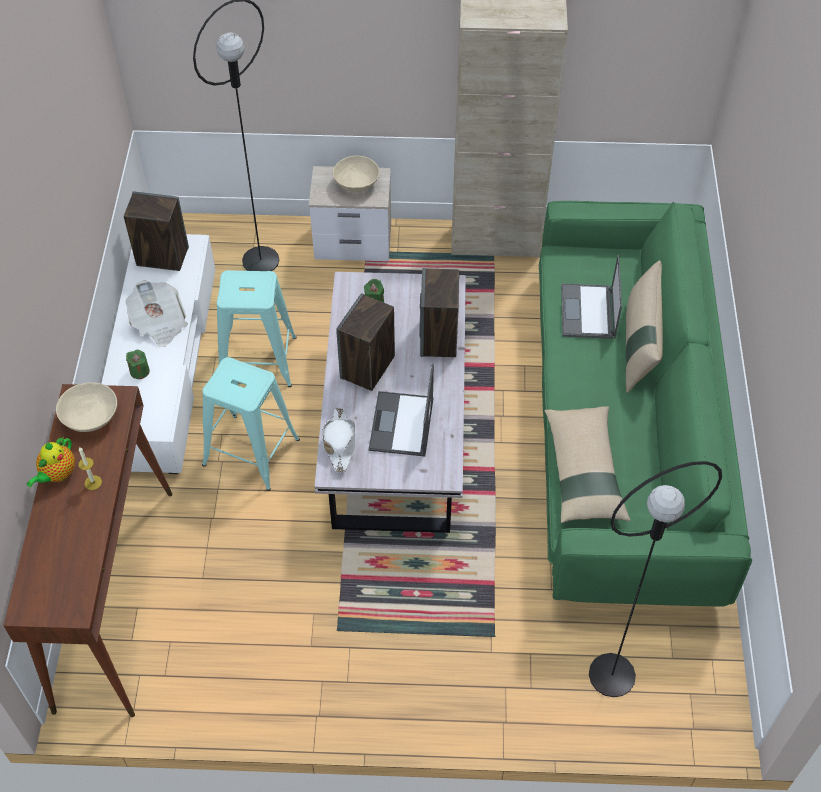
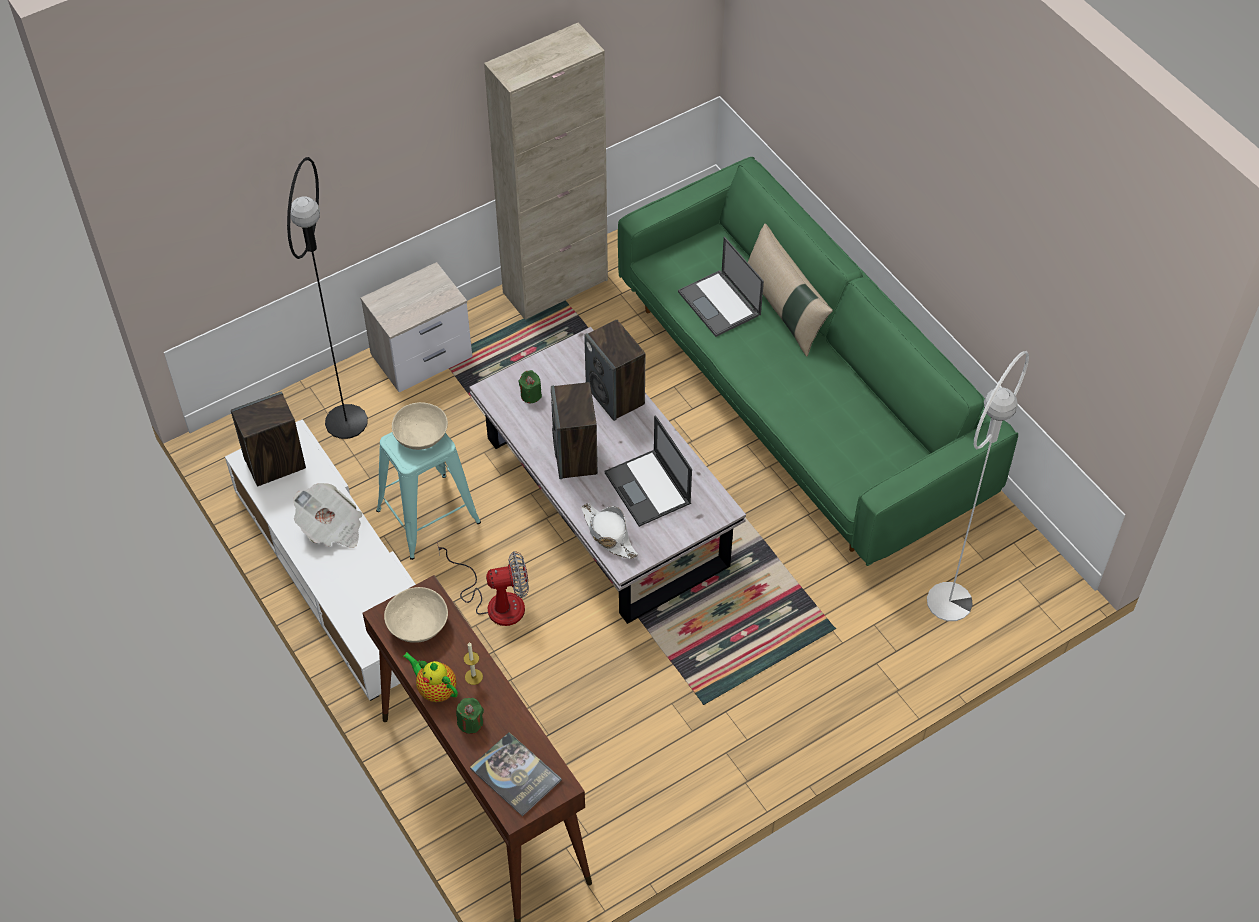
camera: 35 degrees left, 0 degrees up
(51, 580) = (515, 774): none -> book
(57, 474) = (435, 689): teapot -> teapot turned 135 degrees clockwise
(139, 371) = (353, 581): green candle -> green candle (470, 722)
(251, 452) = (495, 601): turquoise stool -> fan
(357, 184) = (418, 293): beige bowl -> beige bowl (421, 436)
(584, 471) = (826, 442): beige pillow -> none
(611, 675) = (949, 602): black floor lamp -> white floor lamp

